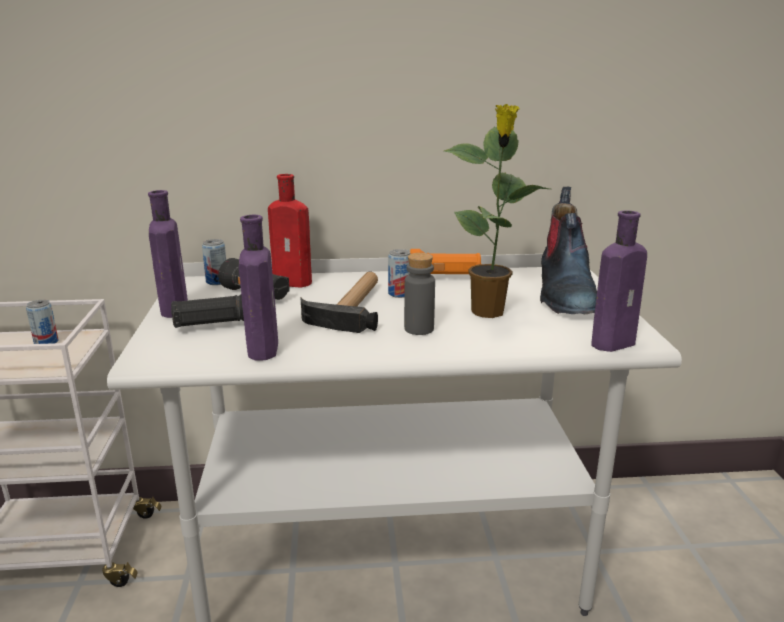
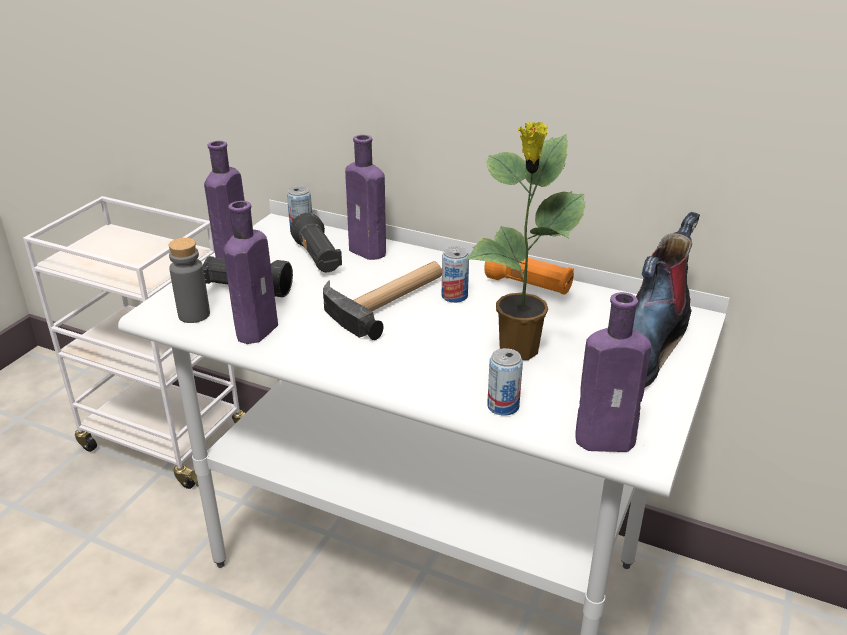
camera: 30 degrees right, 10 degrees up
(46, 342) = (156, 252): can -> can (503, 406)
(295, 283) = (369, 252): red bottle -> purple bottle
(419, 329) = (420, 351): grey bottle -> grey bottle (194, 315)

